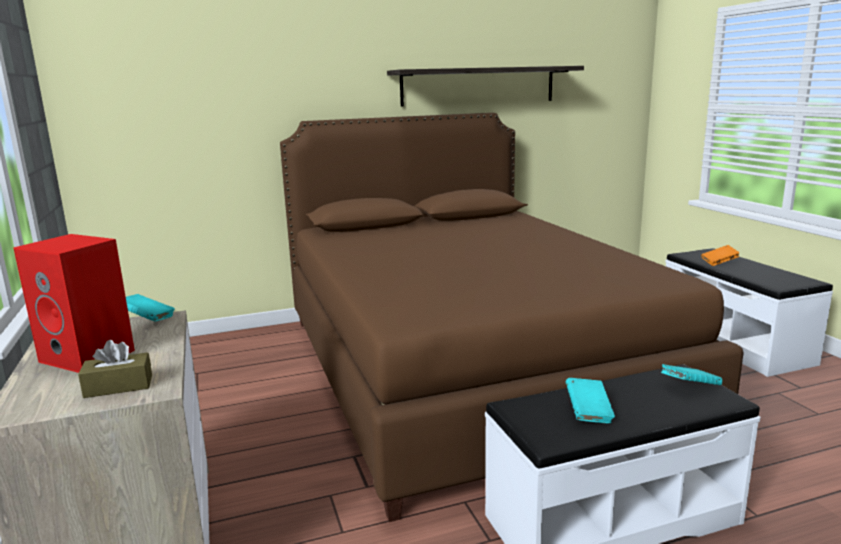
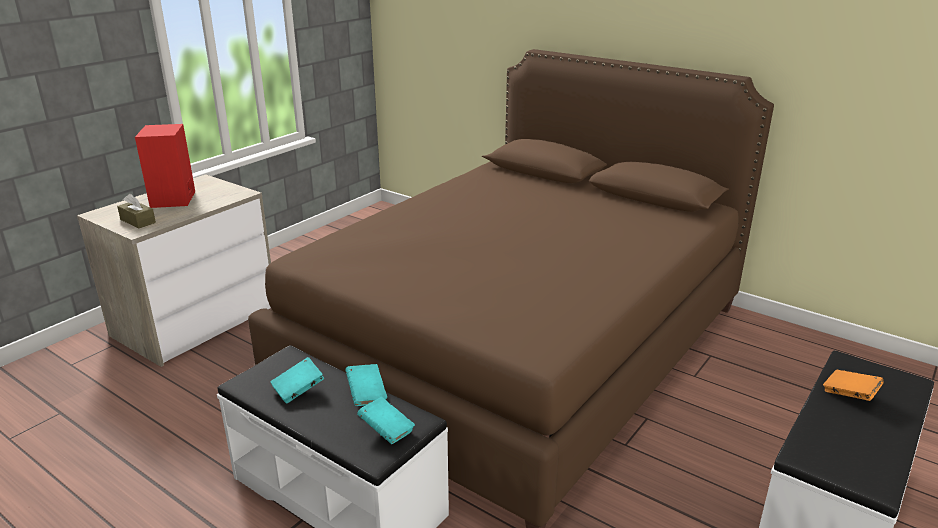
camera: 55 degrees right, 10 degrees up
(147, 319) = (237, 190): turquoise book -> turquoise book (367, 395)
(478, 86) = (743, 38): shelf -> none

